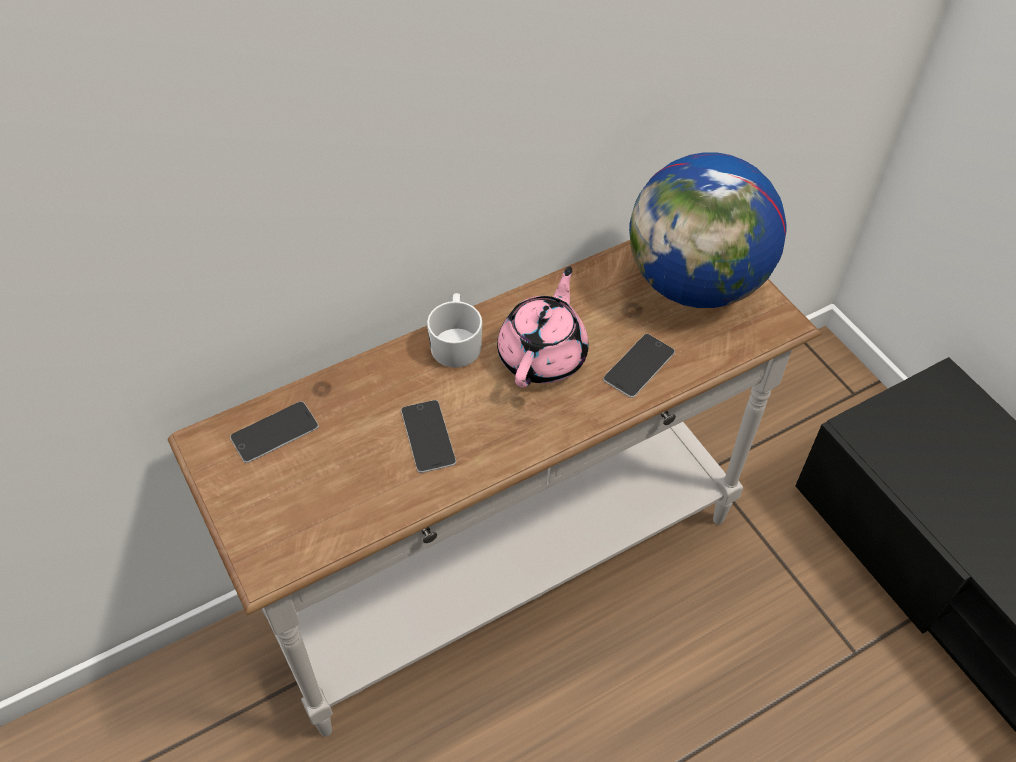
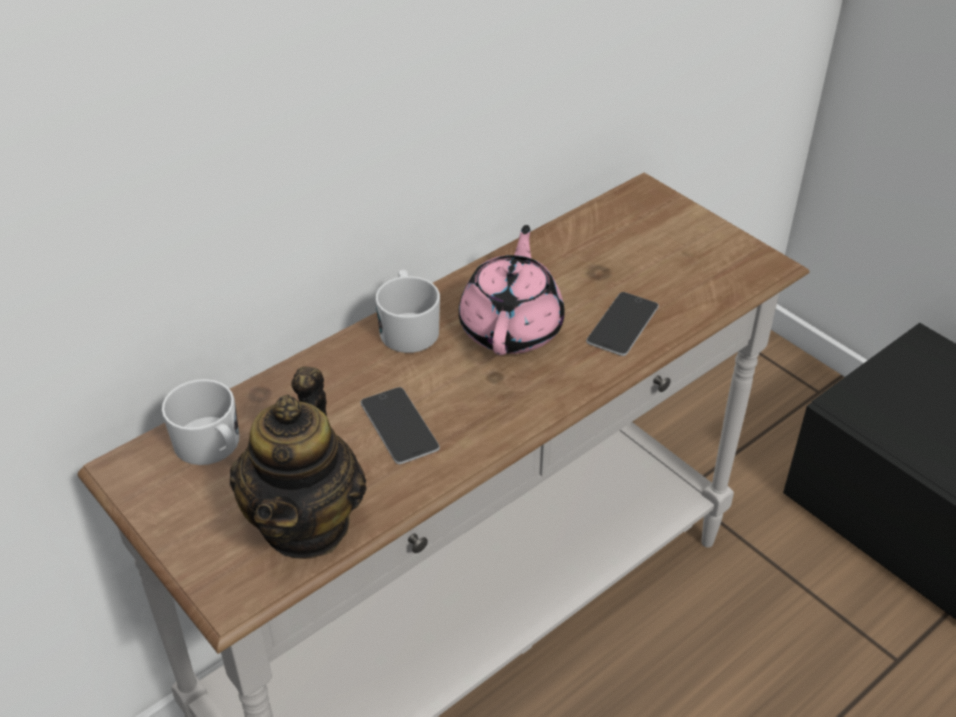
camera: 10 degrees left, 10 degrees down
(274, 432) = (212, 446): phone -> white mug
(335, 515) = (306, 523): none -> teapot
(695, 284) = (661, 239): globe -> none

